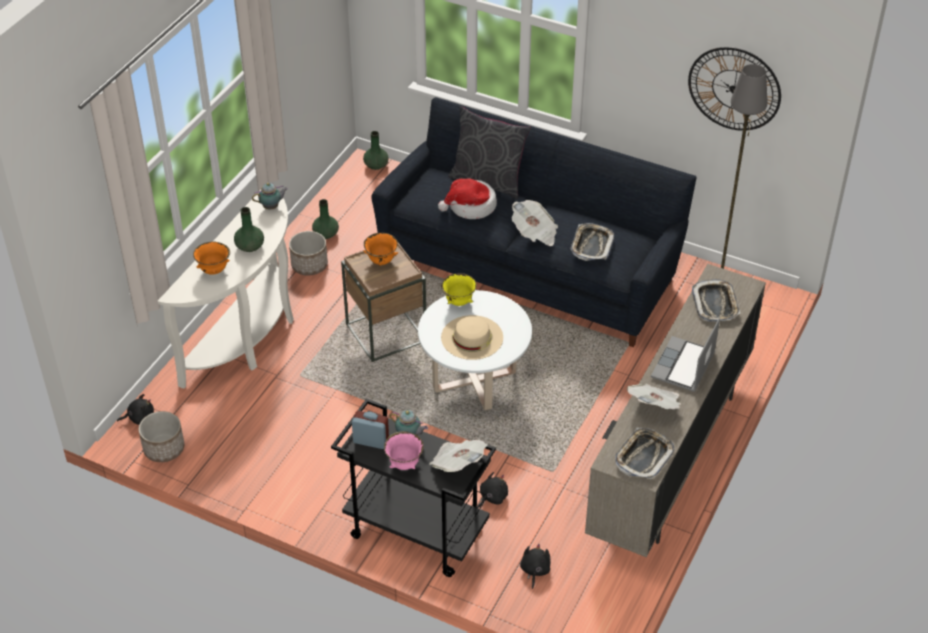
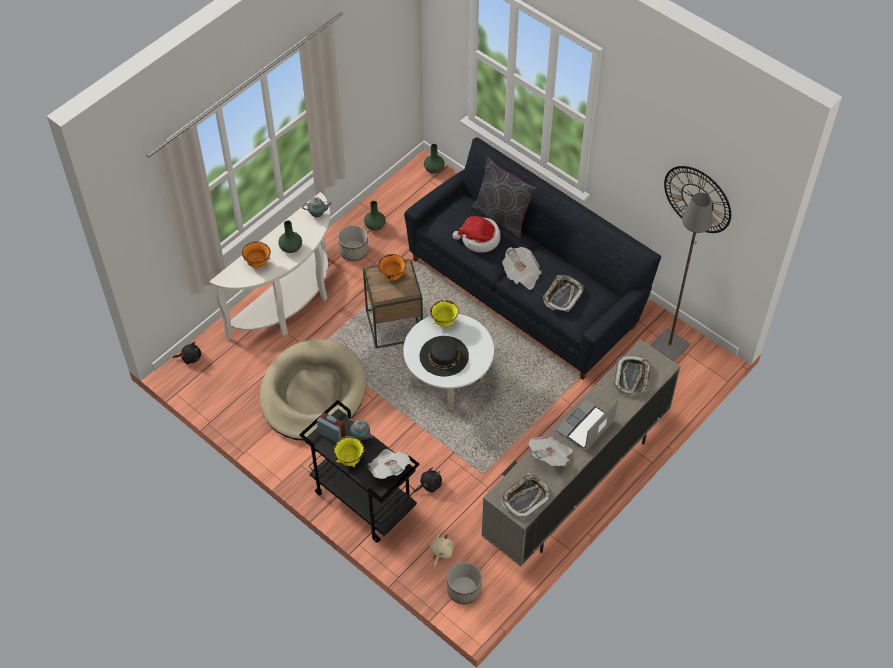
camera: 15 degrees right, 10 degrees up
(164, 449) = (201, 388): planter -> planter (464, 590)
(310, 426) = (313, 393): none -> beige dog bed
(404, 464) = (350, 459): pink bowl -> yellow bowl
(472, 337) = (444, 356): beige hat -> black hat
(534, 570) = (441, 552): black plush toy -> beige plush toy

